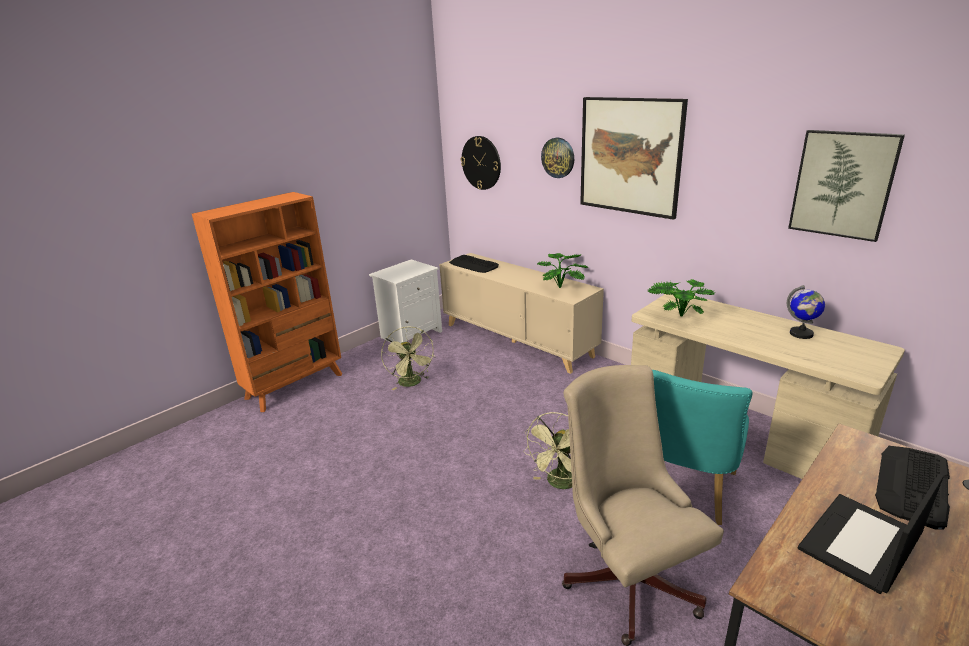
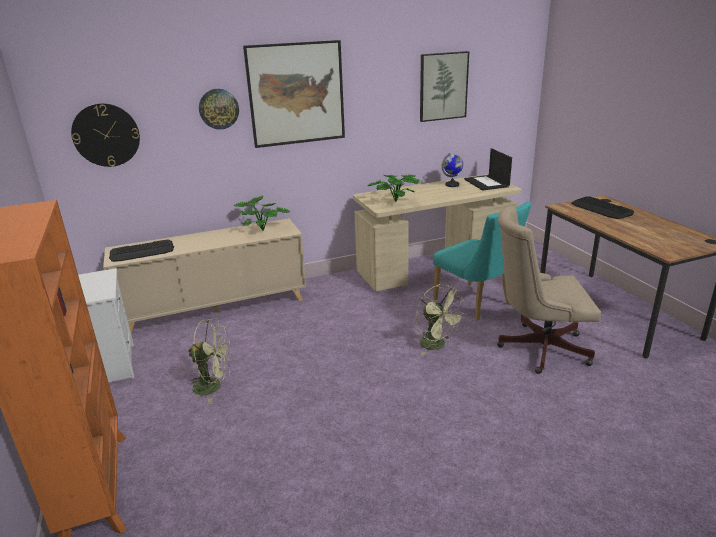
camera: 65 degrees left, 0 degrees up
(861, 543) = (639, 229): laptop -> laptop (487, 183)

